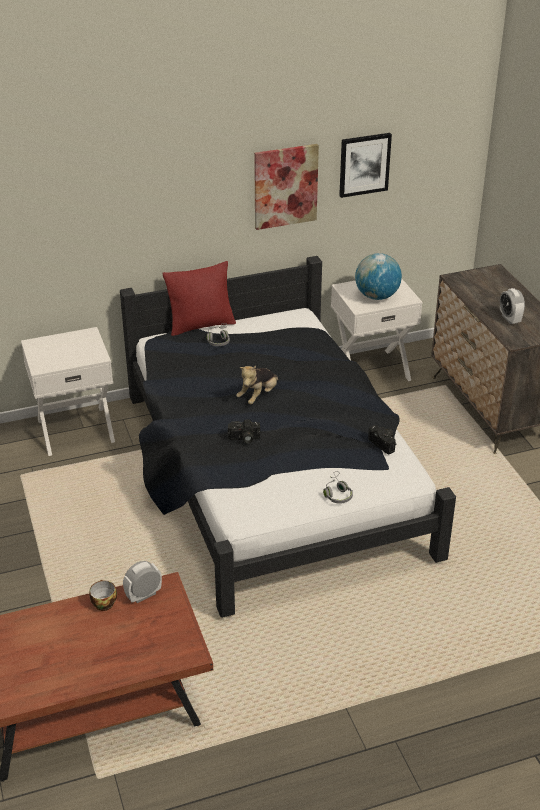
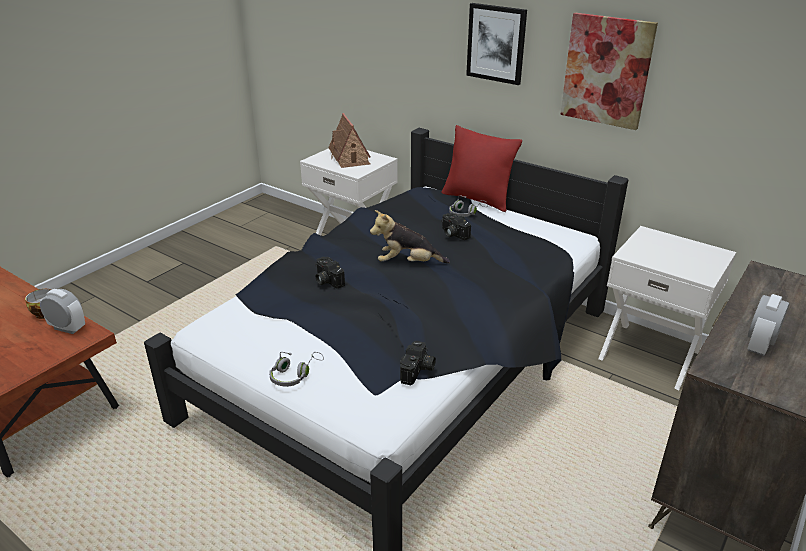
camera: 55 degrees right, 5 degrees down
(62, 348) = (350, 157): none -> toy house
(242, 359) = (452, 234): none -> camera
(364, 164) = (721, 74): picture -> picture (496, 43)
(376, 296) = (668, 256): globe -> none

